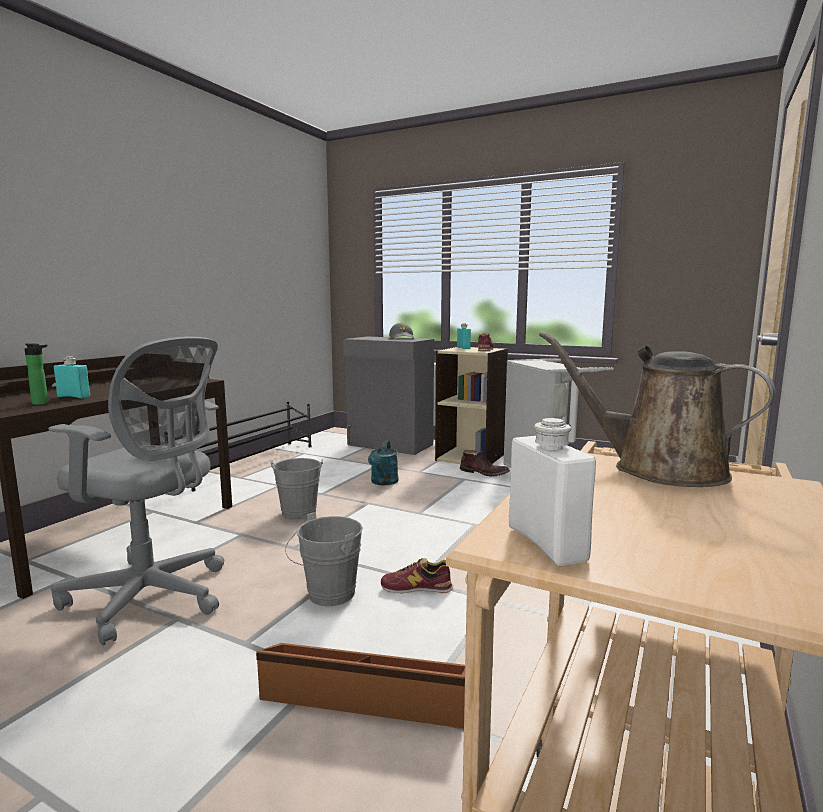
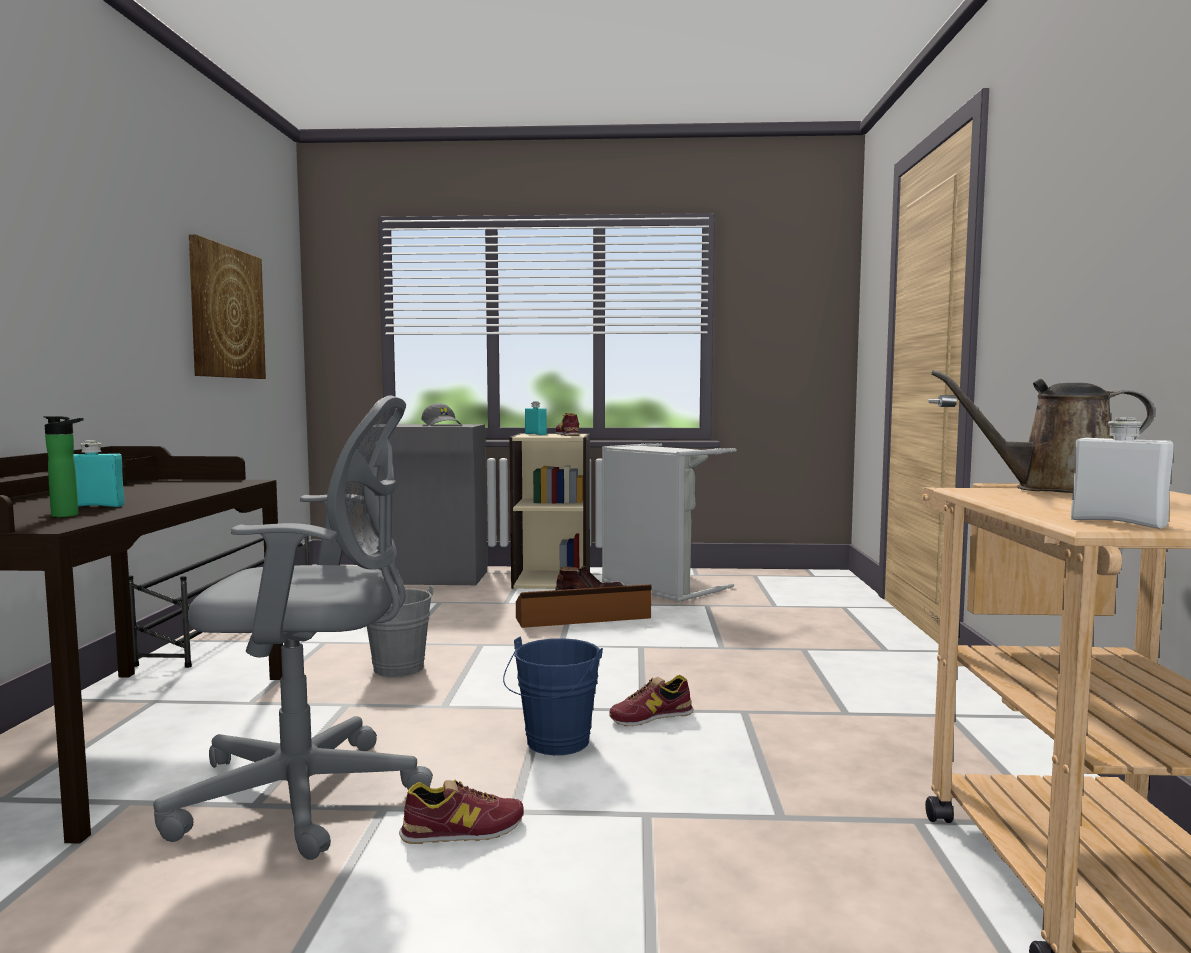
camera: 25 degrees left, 5 degrees down
(200, 649) = (462, 830): none -> shoe
(254, 263) = (226, 313): none -> picture
(327, 595) = (554, 744): grey bucket -> blue bucket
(364, 695) = (716, 820): brown storage box -> brown storage box (583, 618)
(383, 482) = (473, 620): turquoise watering can -> none

